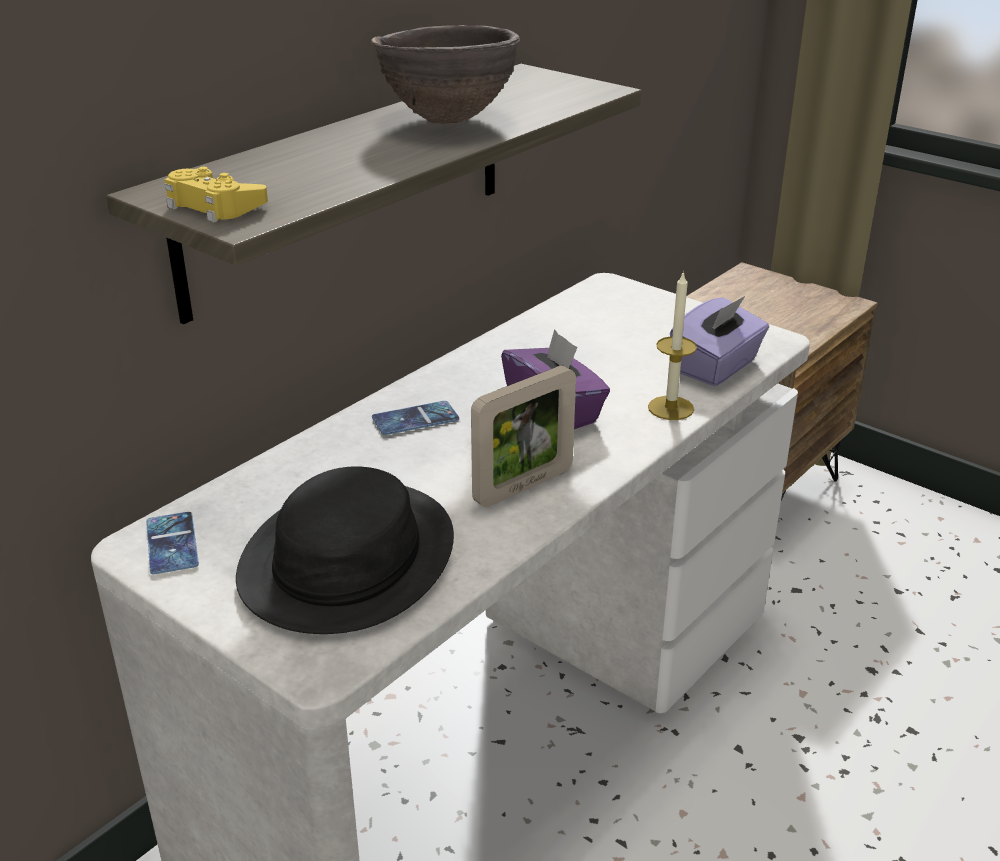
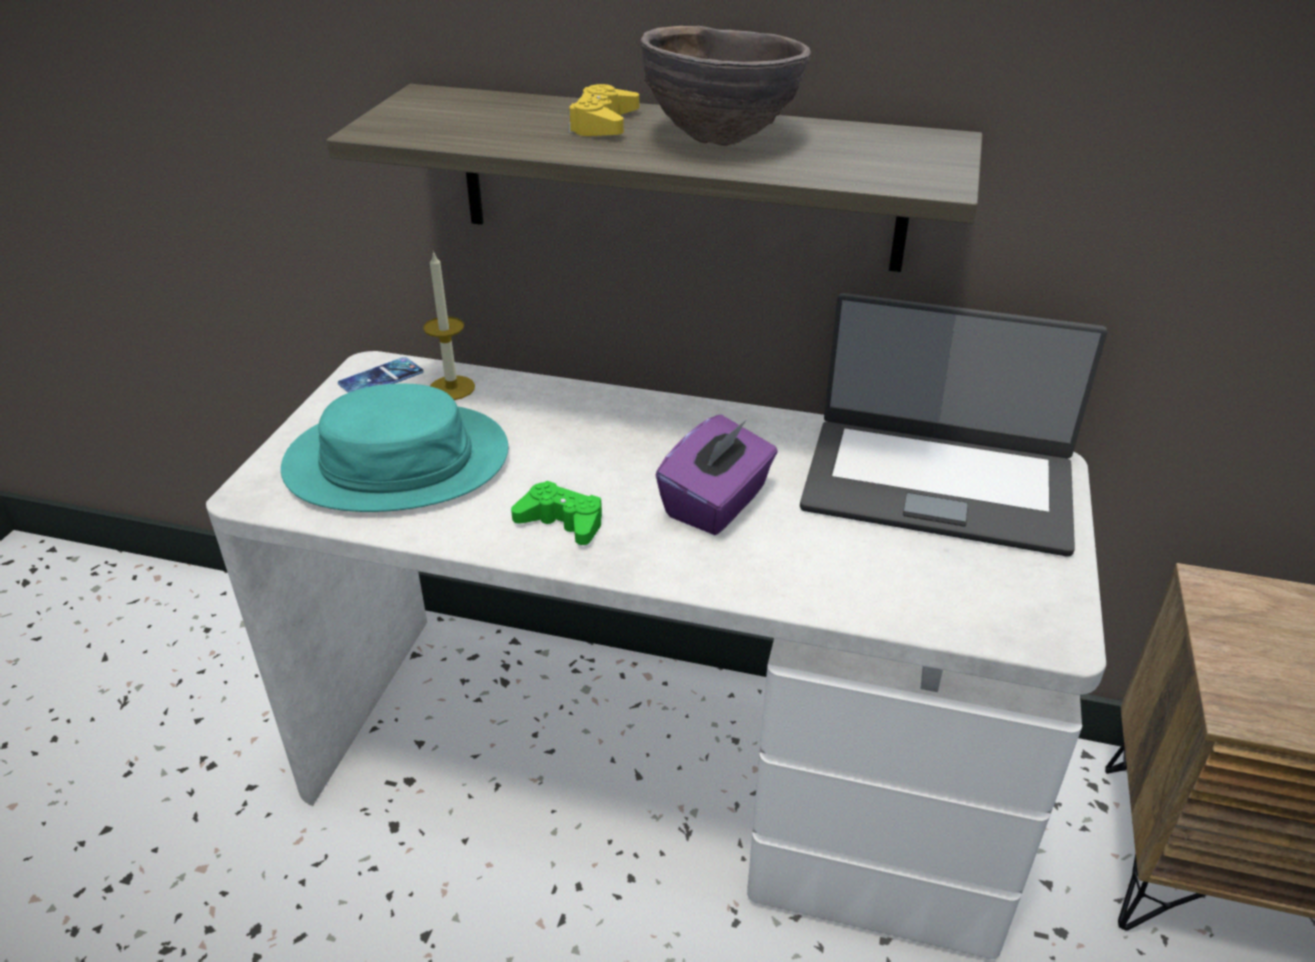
camera: 65 degrees right, 5 degrees up
(214, 205) = (406, 114): yellow game controller -> yellow game controller (603, 124)
(347, 558) = (397, 460): black hat -> turquoise hat
(415, 419) = (637, 427): phone -> none
(523, 486) = (562, 522): picture frame -> green game controller
(598, 325) = (938, 483): none -> laptop
(671, 408) = (793, 584): candle -> candle (452, 388)
(716, 367) = (927, 599): purple tissue box -> none

